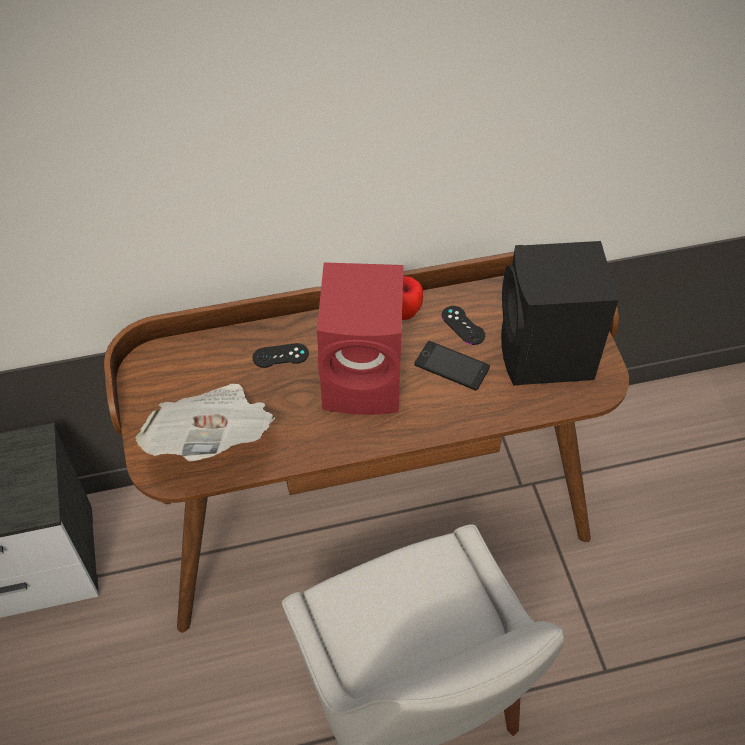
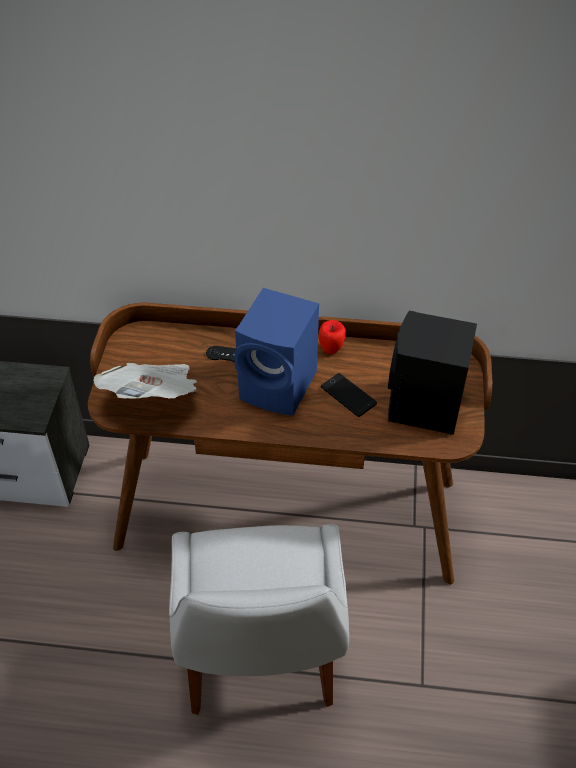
camera: 20 degrees right, 5 degrees down
(366, 379) = (280, 387): red speaker -> blue speaker
(463, 325) = (371, 369): black game controller -> none

